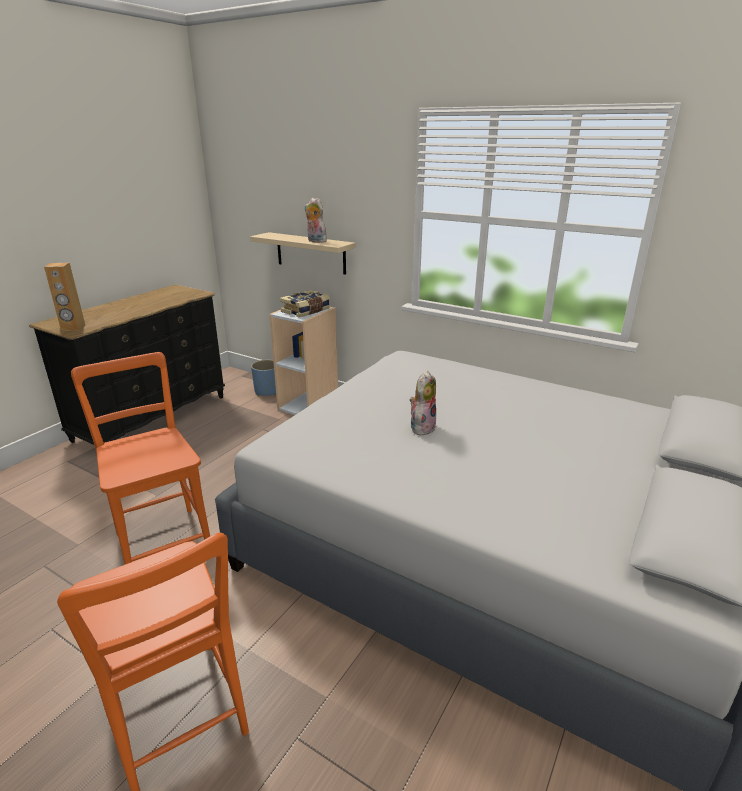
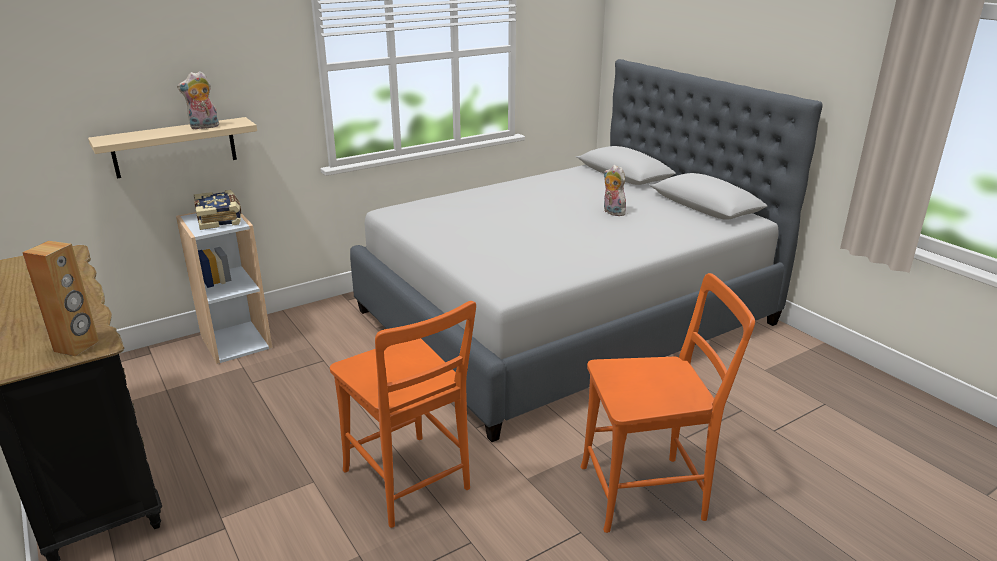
camera: 65 degrees left, 0 degrees up
(162, 540) = (409, 483): orange chair -> orange chair turned 120 degrees counterclockwise
(267, 391) = (156, 362): blue planter -> none
(422, 427) = (531, 233): plush toy -> plush toy (612, 212)

